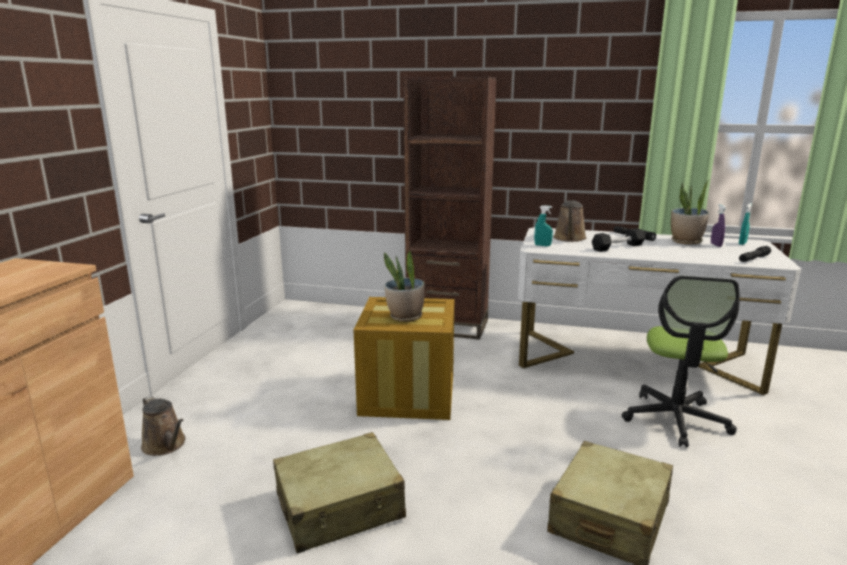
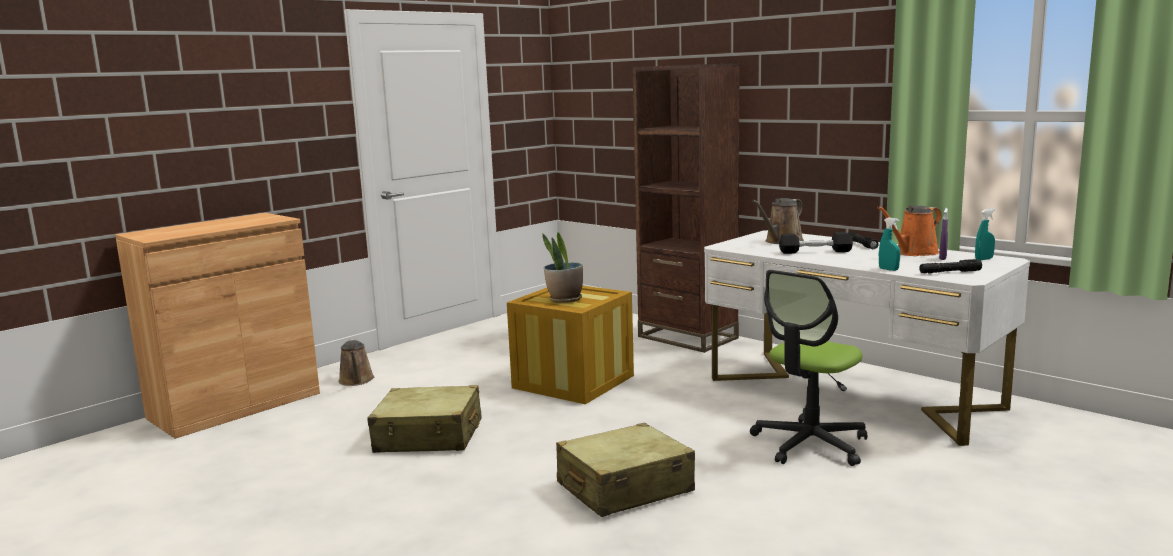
camera: 30 degrees right, 5 degrees down
(542, 245) = (736, 245): turquoise spray bottle -> turquoise spray bottle (888, 269)
(686, 241) = (913, 253): potted plant -> orange watering can

